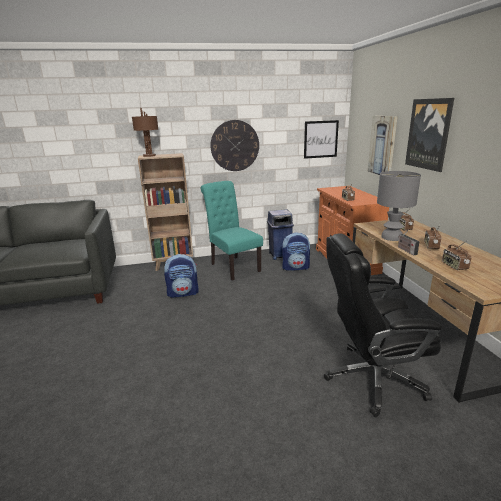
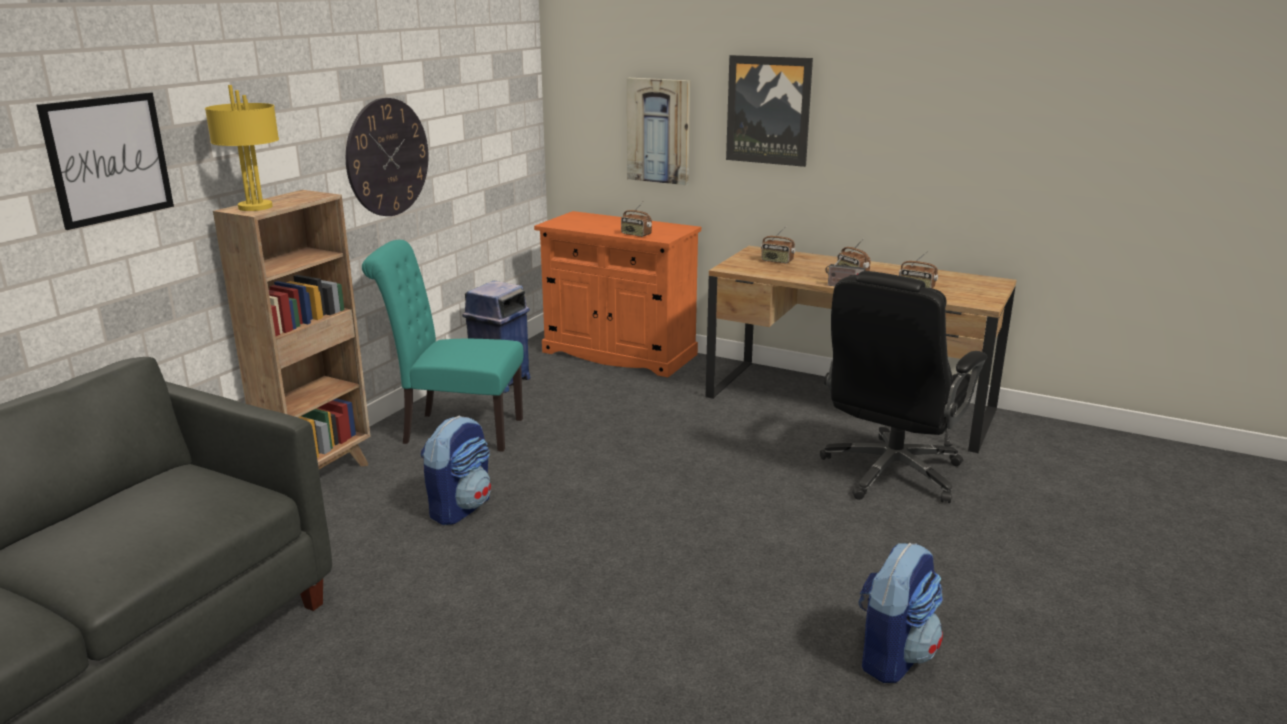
camera: 50 degrees left, 0 degrees up
(149, 155) = (255, 207): brown table lamp -> yellow table lamp
(295, 267) = (566, 391): backpack -> backpack (892, 656)
(320, 139) = (511, 125): picture -> picture (108, 159)
(391, 237) = (793, 275): grey table lamp -> none

